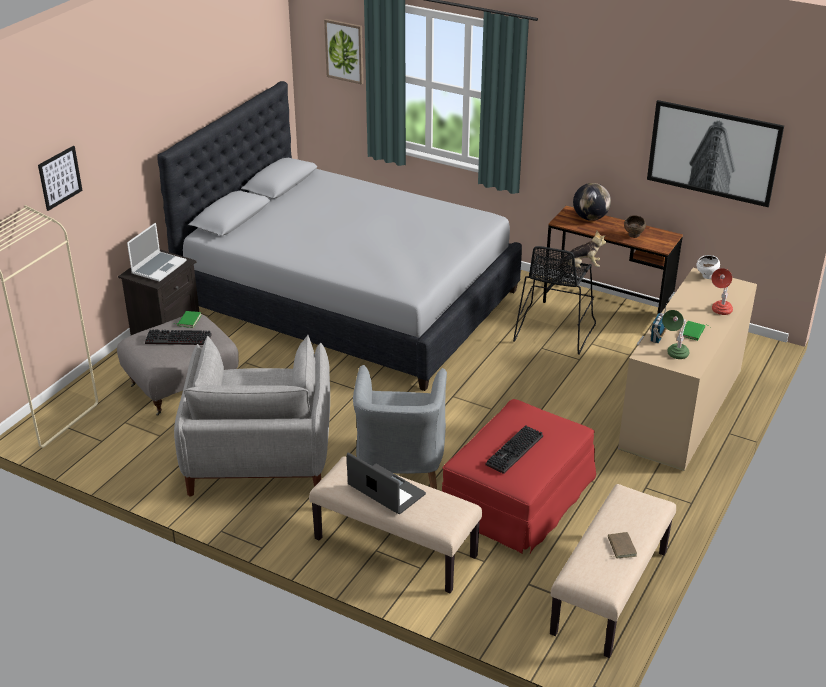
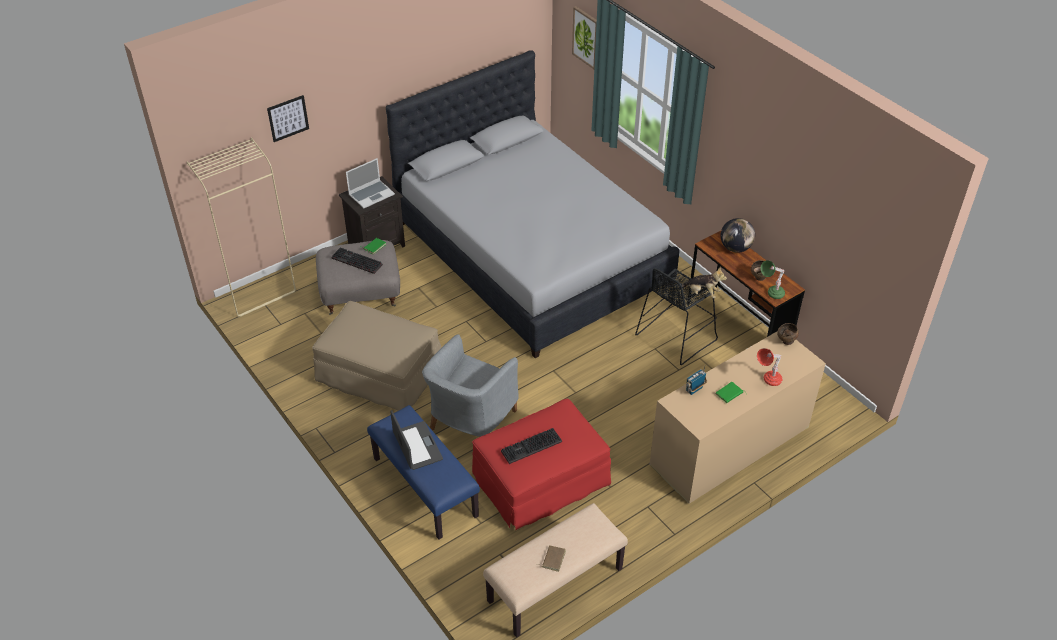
camera: 25 degrees right, 10 degrees up
(259, 454) = (380, 373): grey armchair -> beige ottoman
(394, 548) = (424, 487): beige bench -> blue bench
(674, 356) = (695, 411): green table lamp -> green table lamp (771, 295)
(706, 277) = (786, 341): white bowl -> brown bowl
(713, 153) = (835, 231): picture -> none

